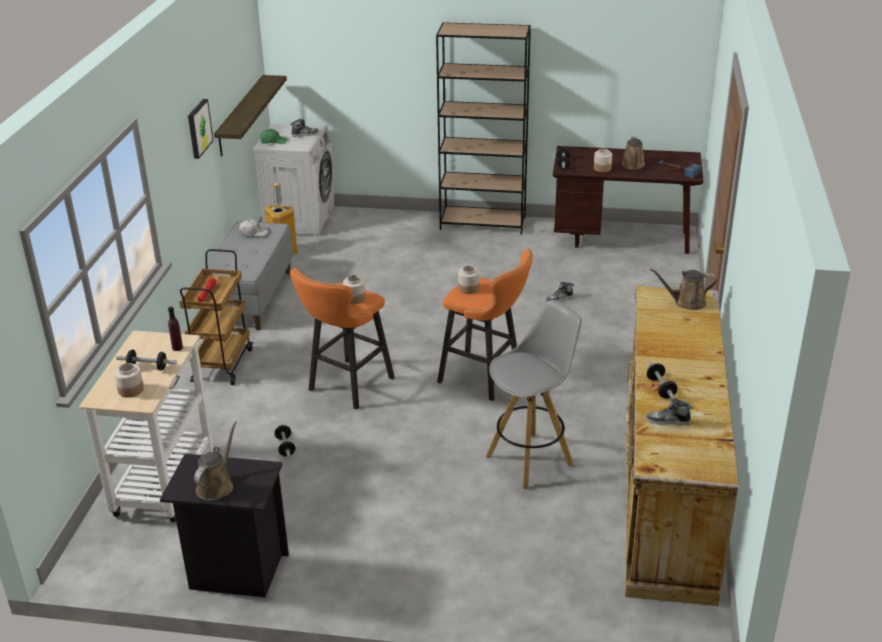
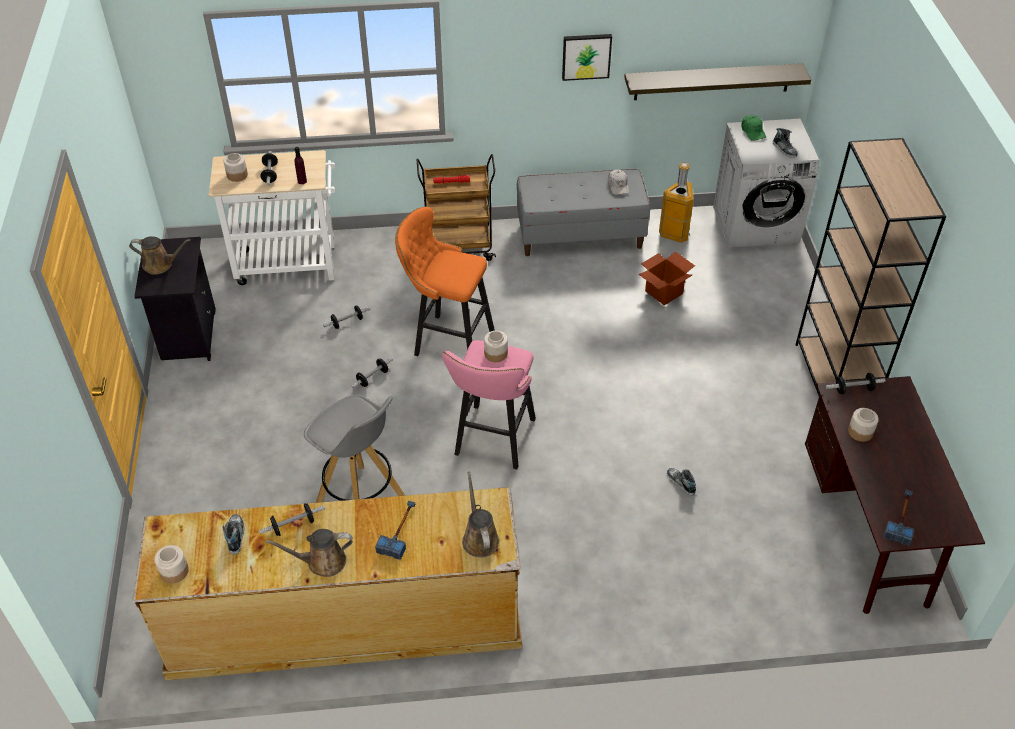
camera: 75 degrees right, 15 degrees up
(351, 271) = (664, 292): none -> cardboard box
(354, 298) = (452, 274): jar -> jar (174, 571)
(374, 438) = (372, 378): none -> dumbbell
(488, 379) = (492, 444): orange stool -> pink stool
(633, 165) = (889, 465): brown watering can -> brown watering can (322, 562)
(674, 336) = (400, 530): none -> hammer

